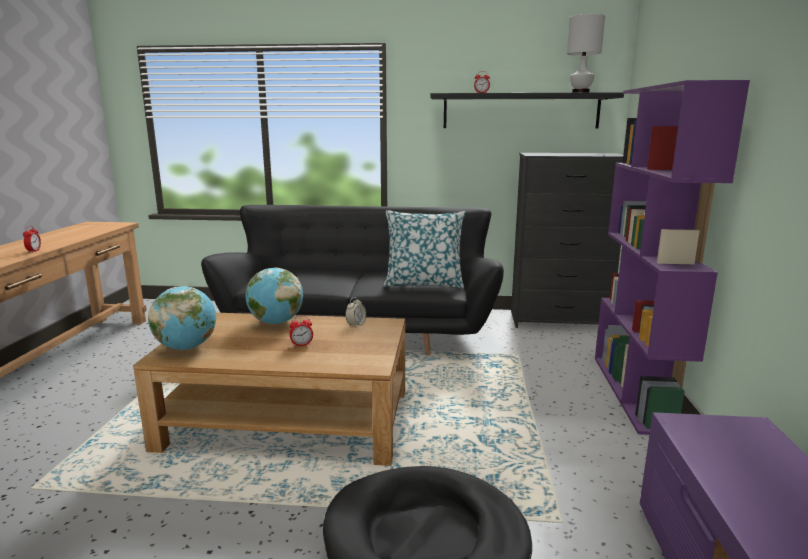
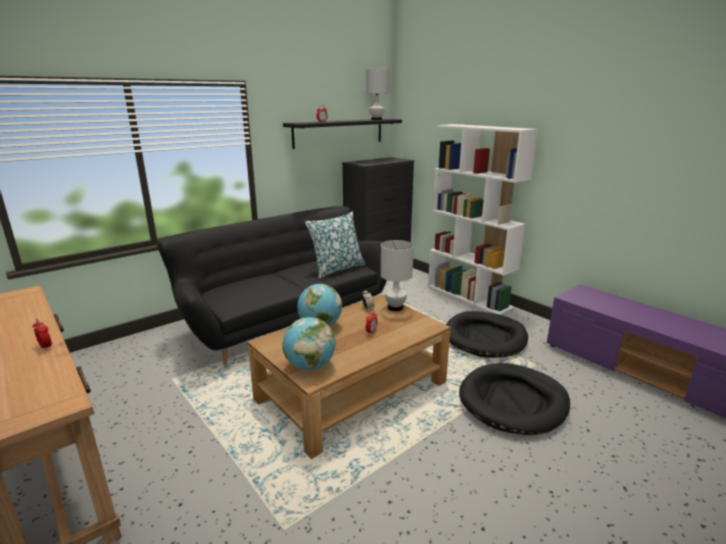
camera: 45 degrees left, 5 degrees up
(383, 335) = (395, 307): none -> white table lamp
(553, 449) = (485, 337): none -> black dog bed
(637, 392) = (469, 297): purple bookcase -> white bookcase

